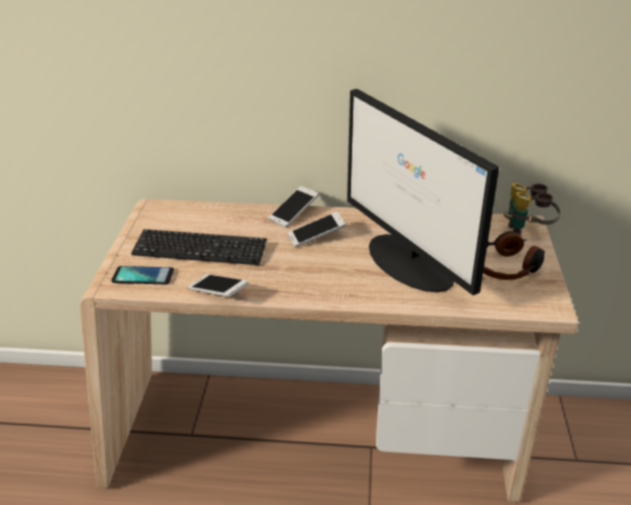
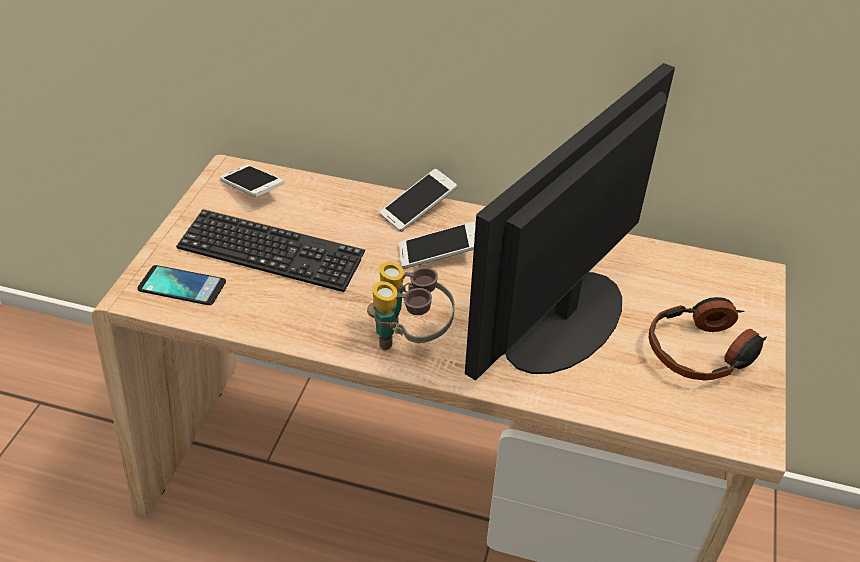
camera: 10 degrees right, 10 degrees up
(218, 293) = (274, 331): phone -> phone (252, 189)
(411, 263) = (561, 322): monitor -> monitor turned 60 degrees clockwise
(527, 233) = (752, 293): binoculars -> binoculars (409, 338)

